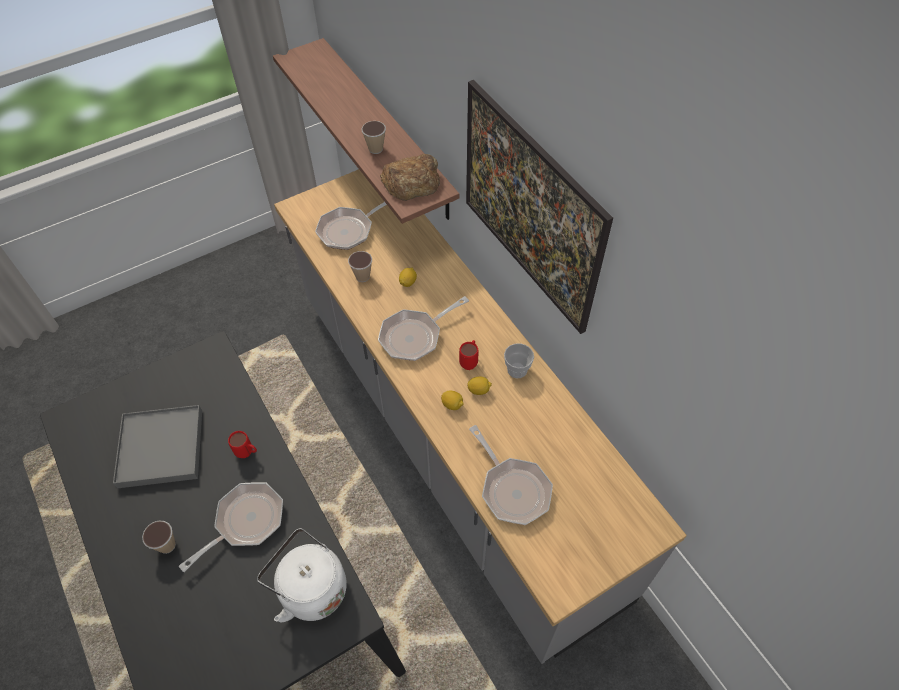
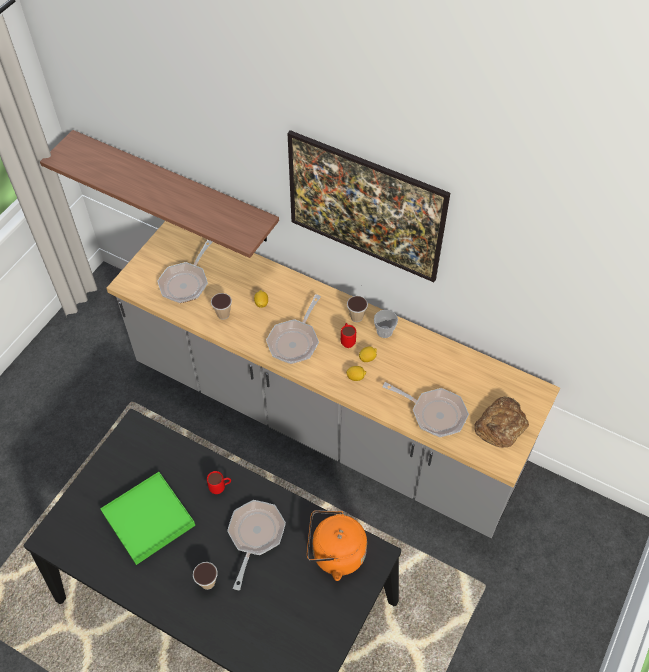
camera: 30 degrees left, 0 degrees up
(161, 448) = (149, 519): grey tray -> green tray
(310, 588) = (335, 553): white kettle -> orange kettle
(375, 149) = (189, 208): cup -> cup (356, 317)
(412, 182) = (236, 222): bread -> bread (500, 425)

